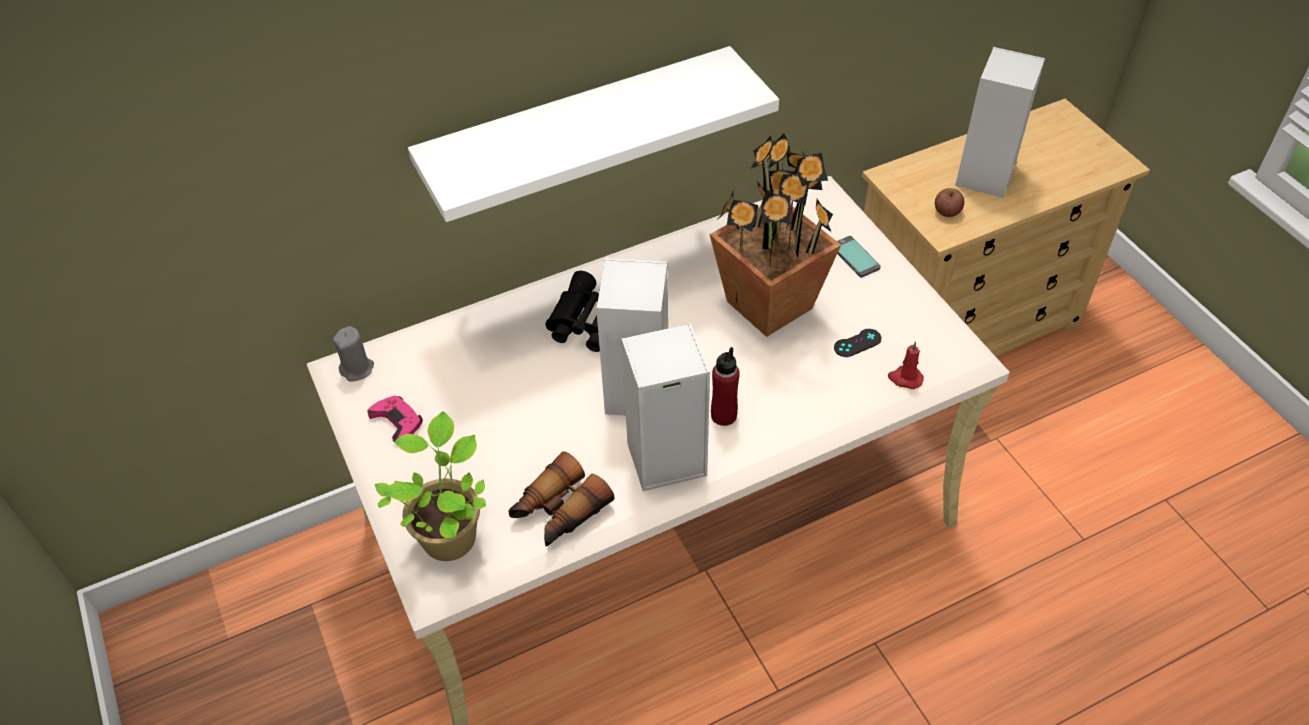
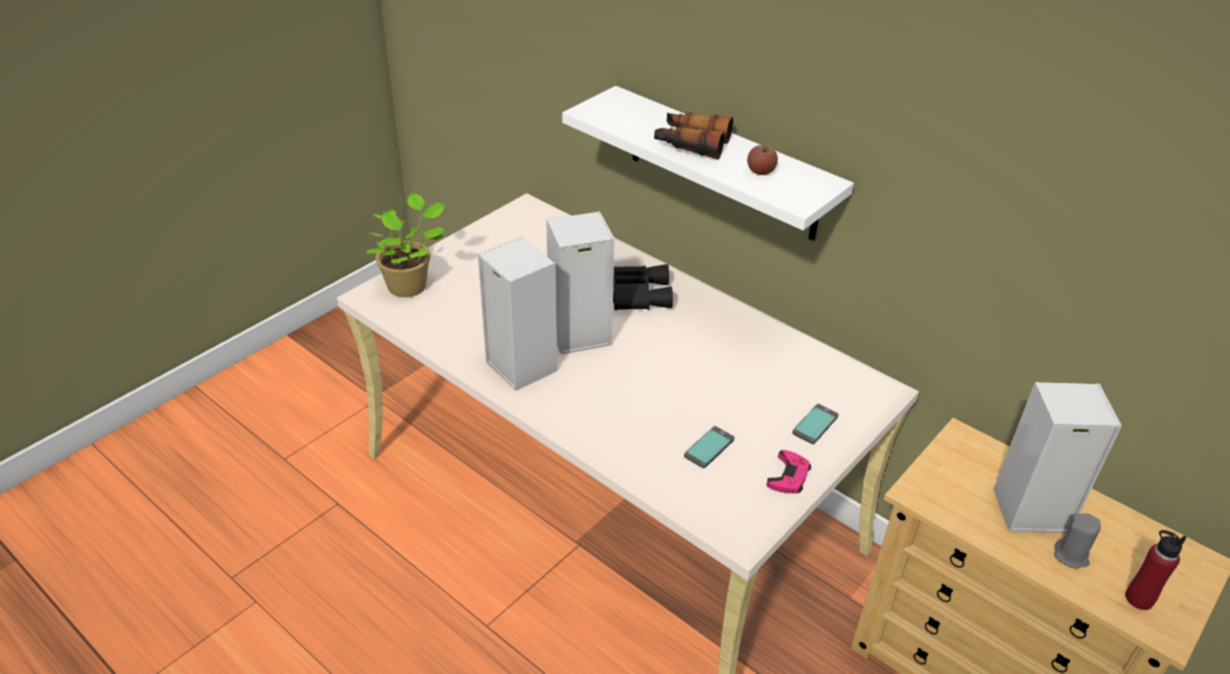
camera: 65 degrees right, 10 degrees down
(357, 369) = (528, 209): grey candle -> grey candle (1071, 556)
(397, 421) = (493, 237): pink game controller -> pink game controller (789, 476)
(559, 511) = (450, 326): binoculars -> binoculars (691, 144)
(723, 415) = (580, 385): red bottle -> red bottle (1139, 598)
(770, 304) = (719, 384): potted plant -> none
(857, 343) = (708, 448): black game controller -> phone
(905, 378) = (686, 488): red candle -> none
(947, 211) = (947, 489): apple -> apple (761, 171)

